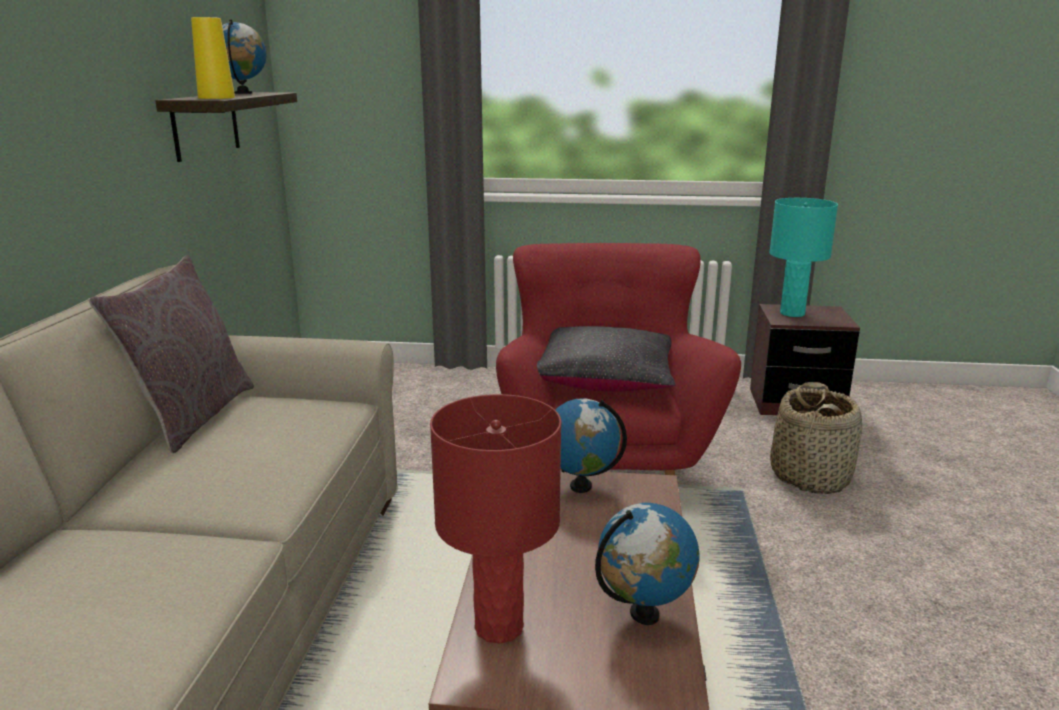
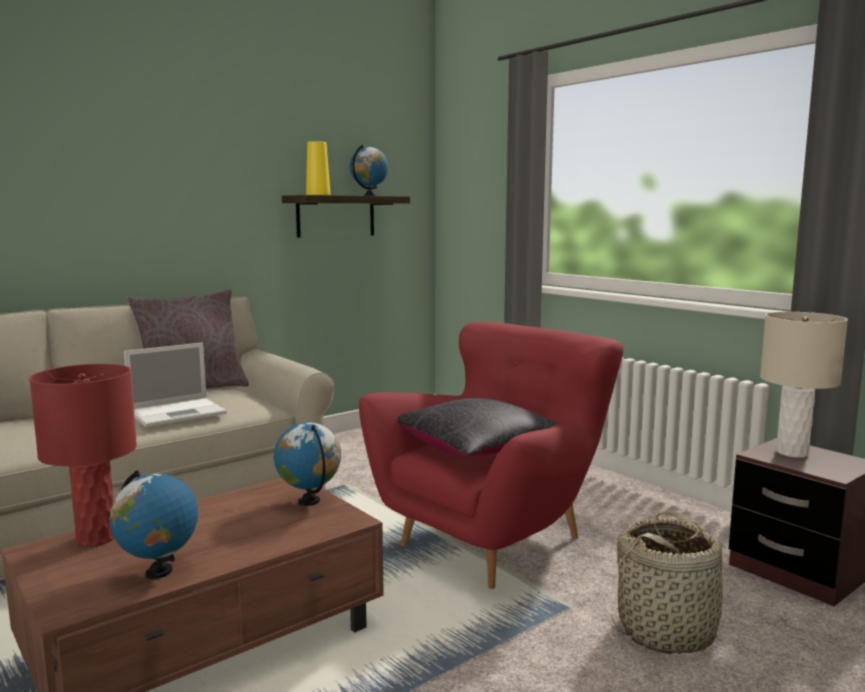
camera: 45 degrees right, 10 degrees down
(273, 448) = (179, 412): none -> laptop
(792, 313) = (791, 452): turquoise table lamp -> beige table lamp

